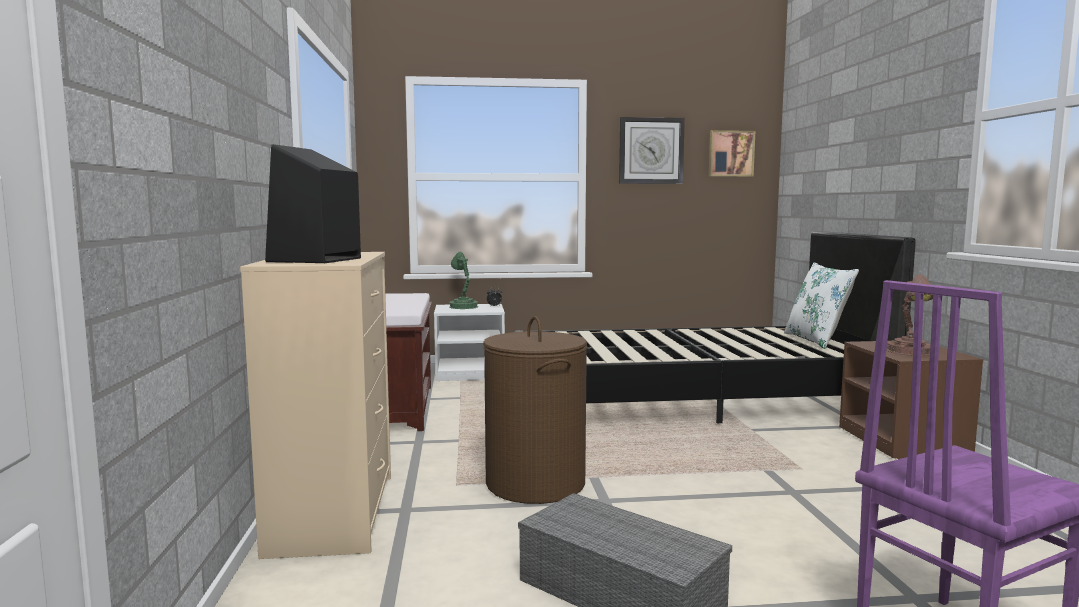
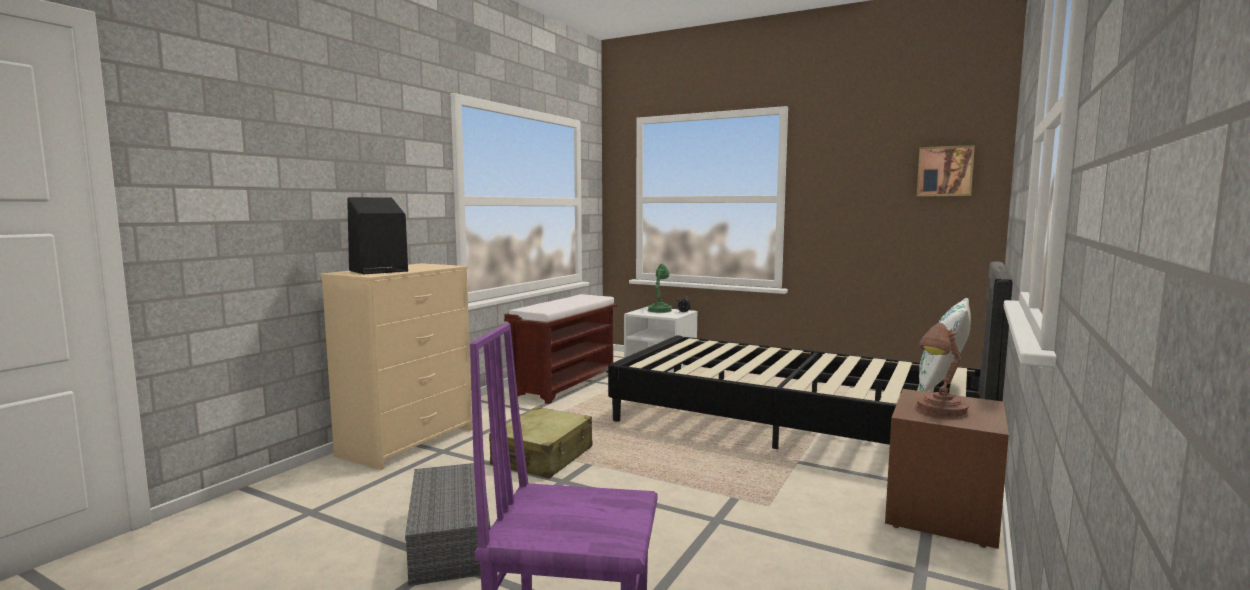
camera: 35 degrees right, 0 degrees up
(534, 483) = (543, 457): brown laundry basket -> beige suitcase
(651, 150) = (851, 171): wall clock -> none

